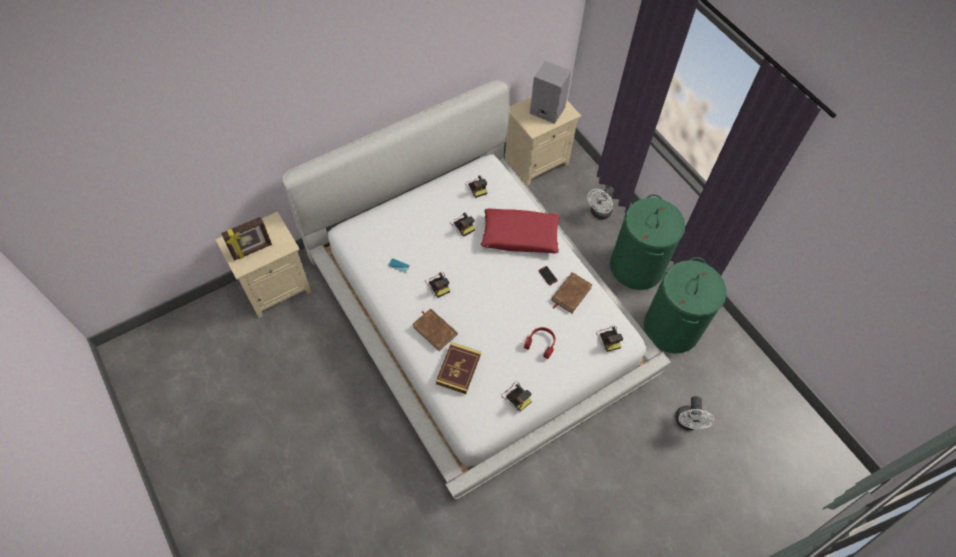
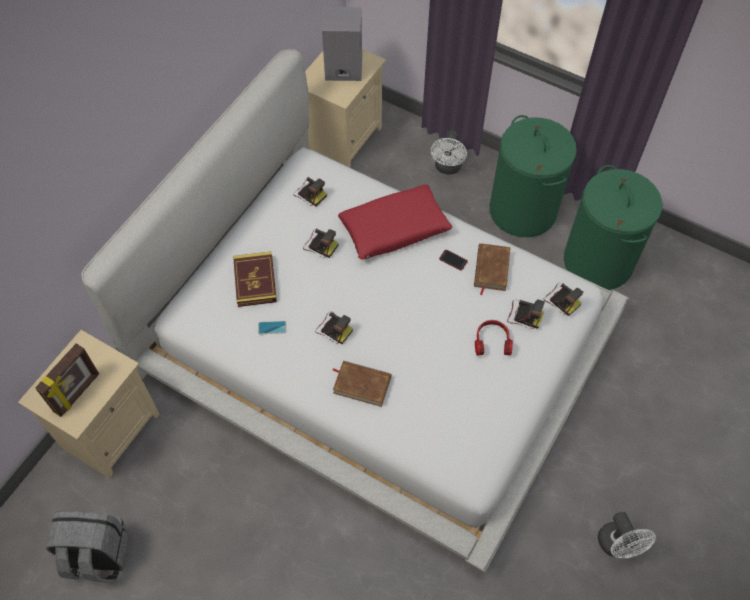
camera: 25 degrees left, 0 degrees up
(225, 362) = (98, 555): none -> grey backpack
(458, 369) = (416, 417): book -> book (255, 281)
(516, 397) = (501, 416): camera -> camera (524, 315)
(687, 423) = (674, 357): white fan -> white fan (617, 546)

